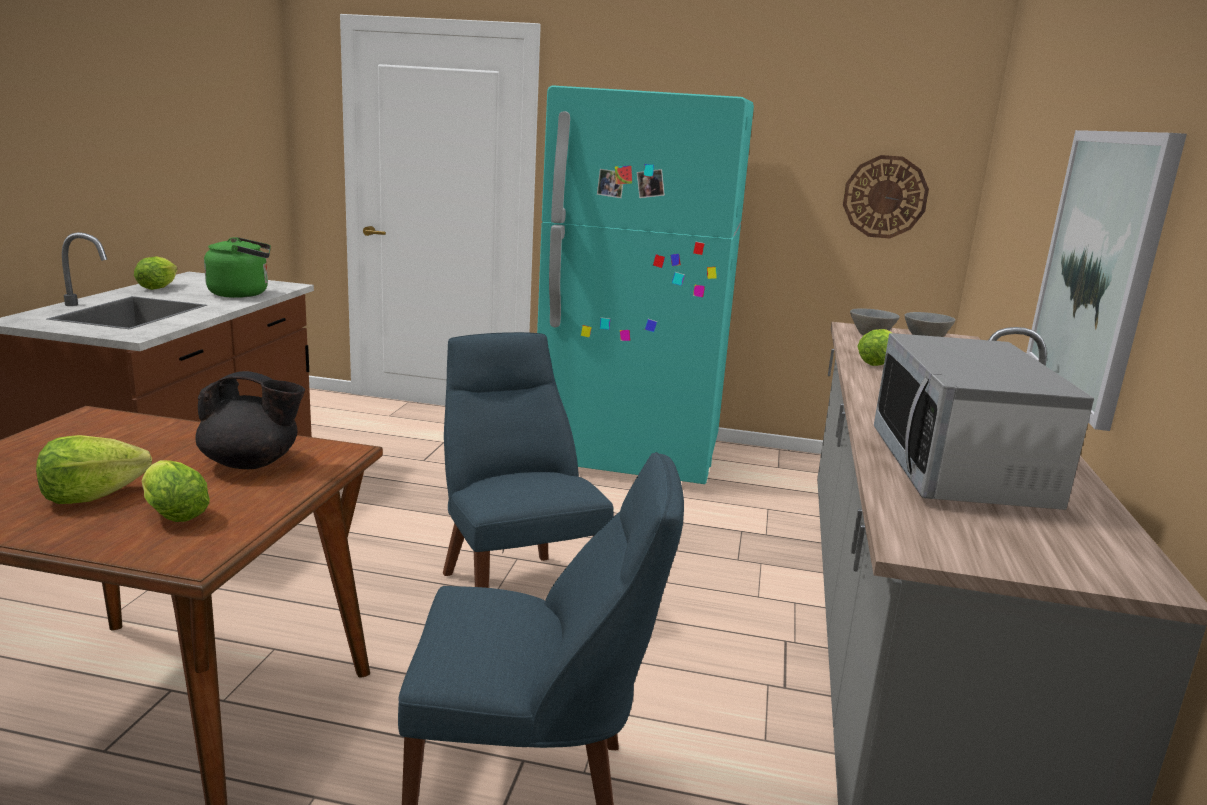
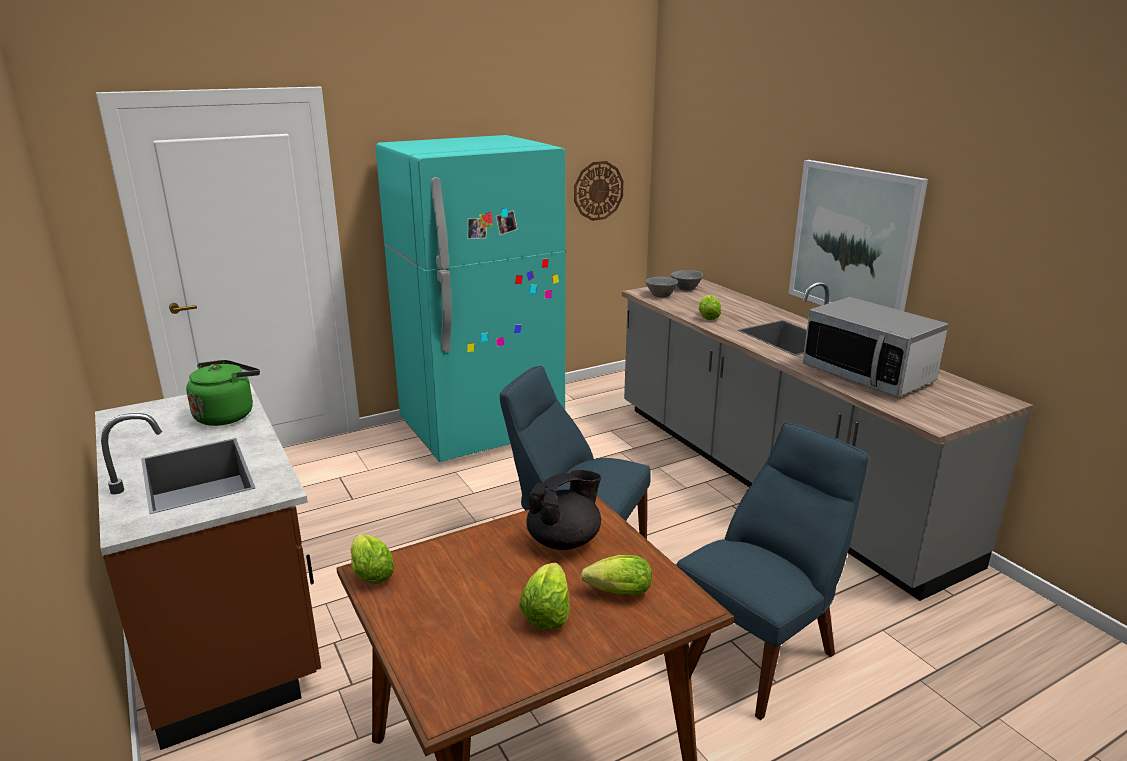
camera: 40 degrees left, 5 degrees up
(159, 287) = (133, 439): lettuce -> lettuce (370, 572)

